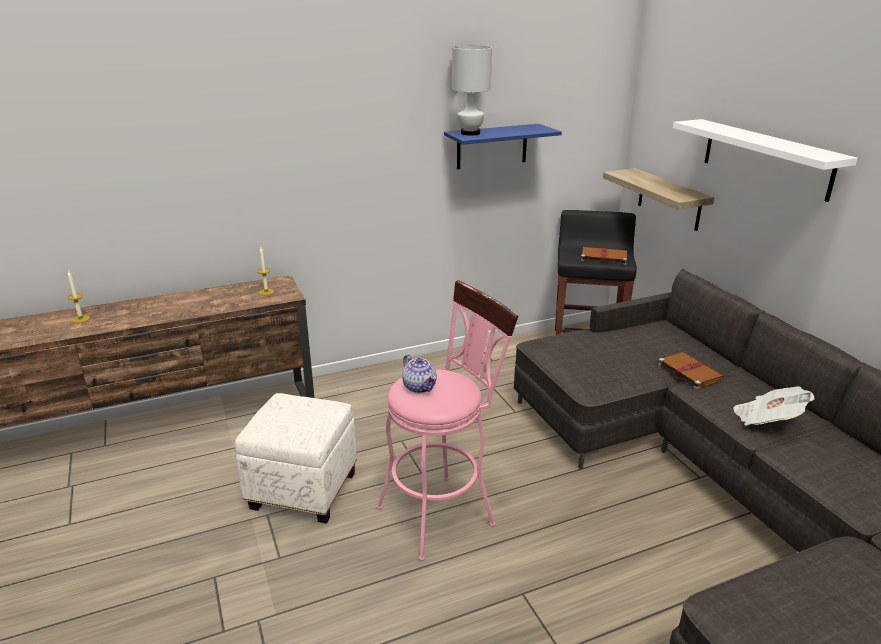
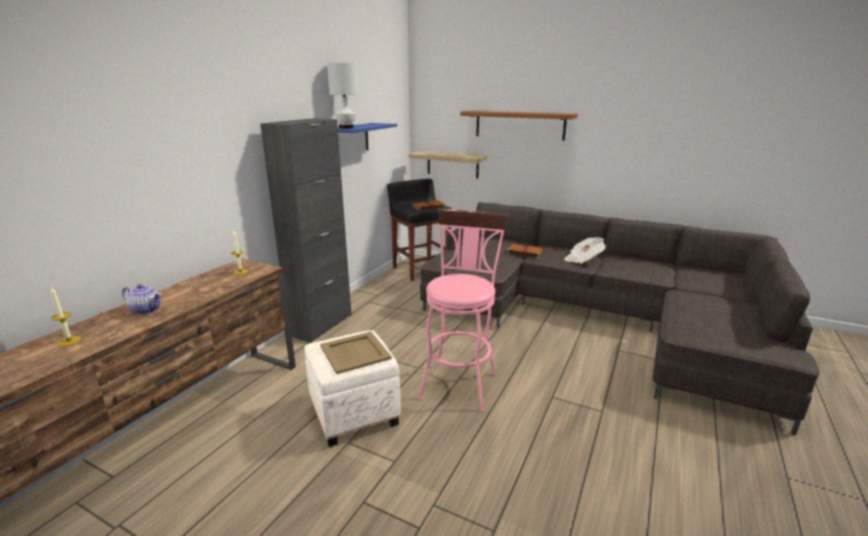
camera: 40 degrees left, 5 degrees down
(295, 421) = (354, 352): none -> beige tray
(390, 374) = (321, 325): none -> black cabinet
(420, 387) = (453, 285): teapot -> teapot (146, 310)
(766, 158) = (519, 125): white shelf -> brown shelf

